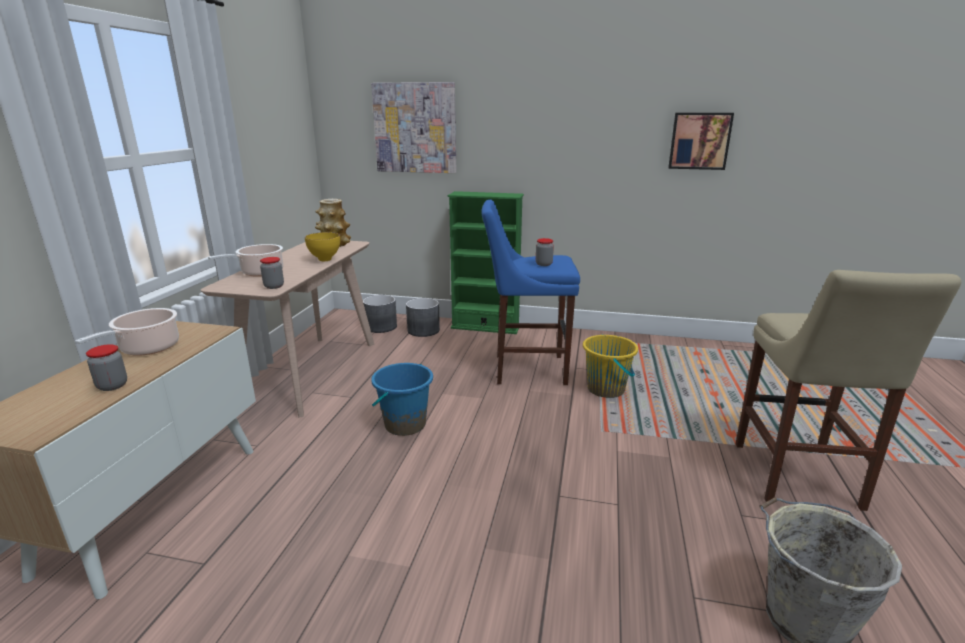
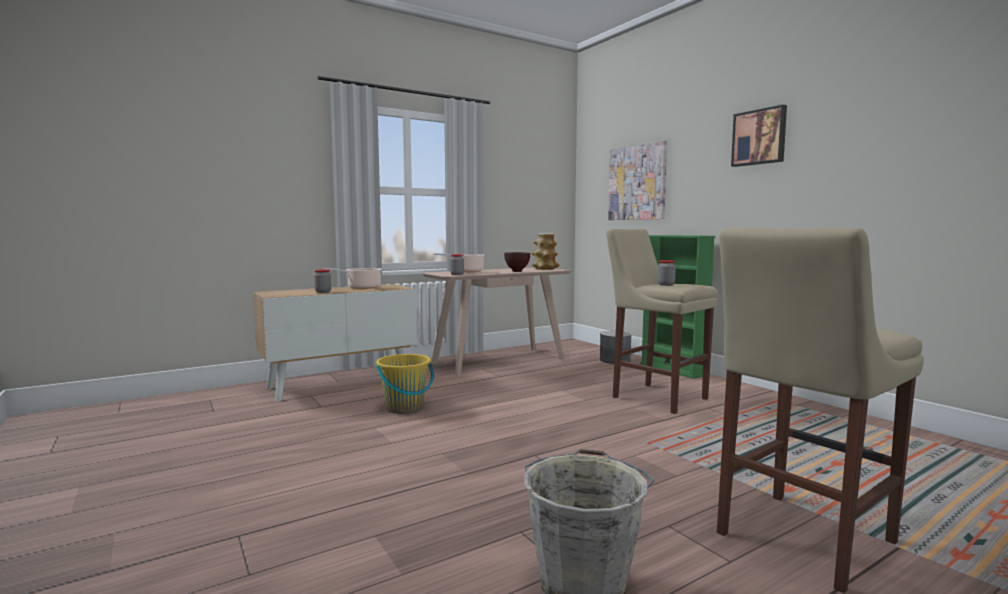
camera: 45 degrees right, 15 degrees down
(324, 260) = (516, 271): yellow bowl -> brown bowl
(381, 327) = (587, 352): grey planter -> none
(405, 424) = (505, 395): blue bucket -> none
(525, 369) = (655, 397): blue stool -> beige stool
(606, 389) = (708, 426): yellow bucket -> yellow bucket (405, 408)
(699, 141) = (908, 168): picture -> picture (759, 137)

